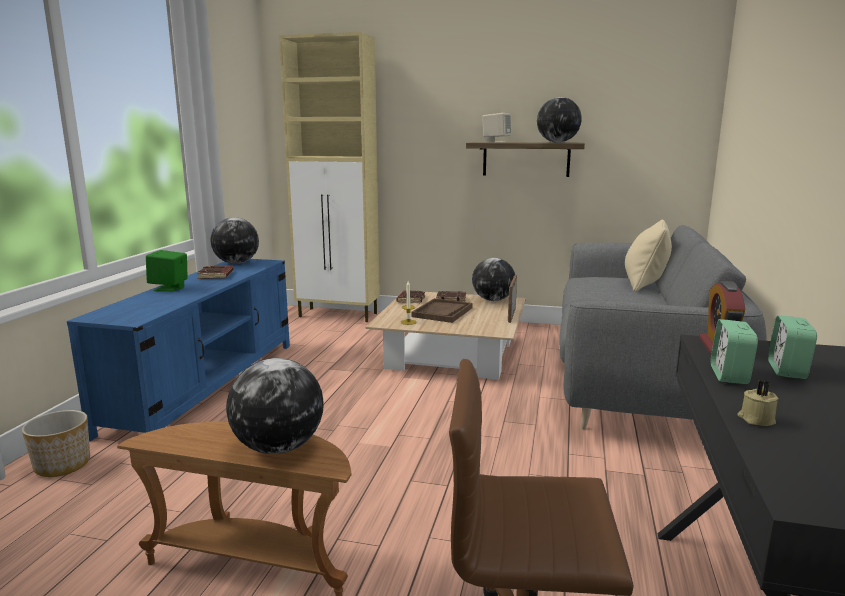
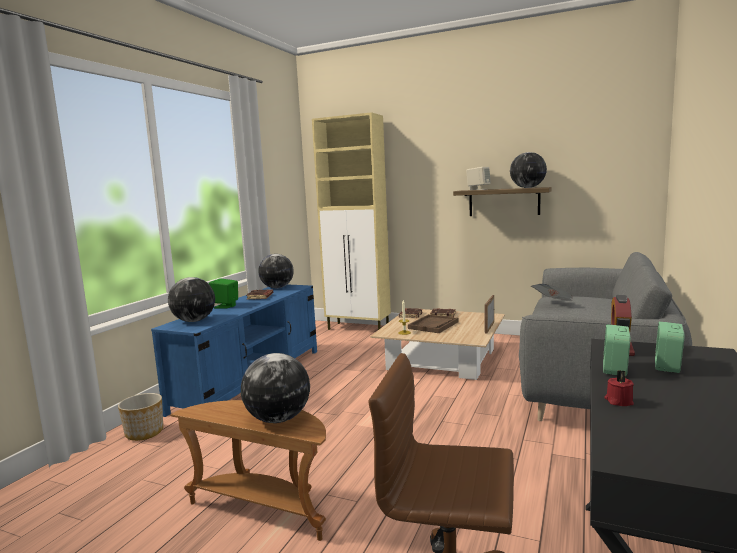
camera: 10 degrees right, 5 degrees down
(493, 300) = (477, 316): globe -> globe (194, 321)
(590, 286) = (553, 303): none -> newspaper
(644, 284) = (602, 302): beige pillow -> none
(755, 419) = (618, 401): beige candle -> red candle

